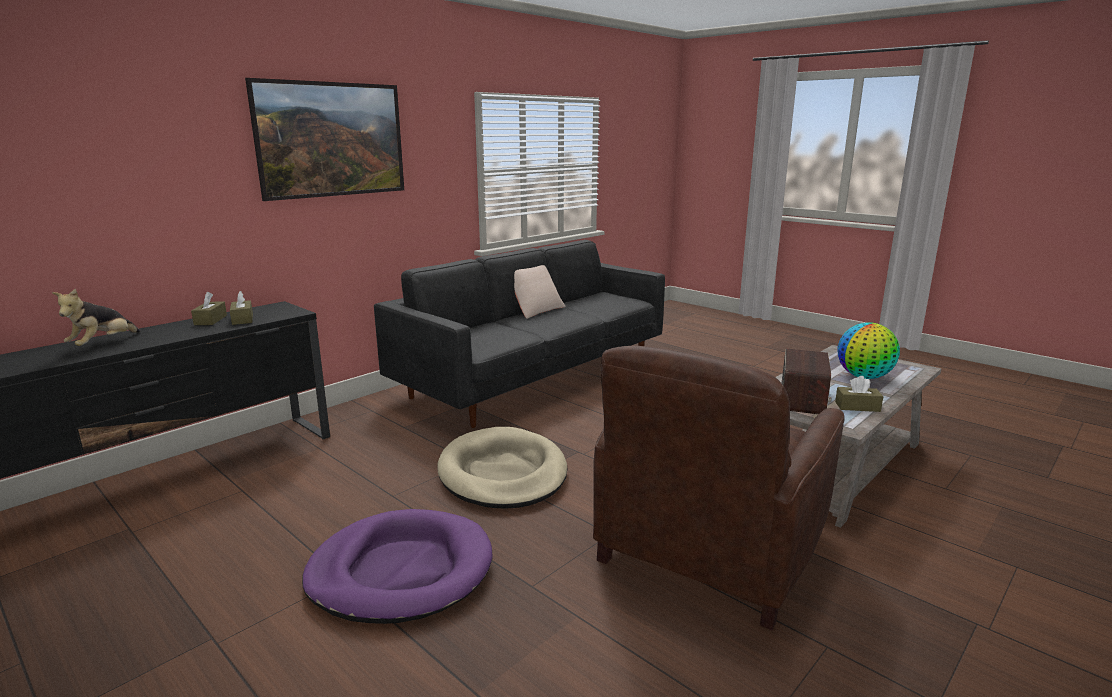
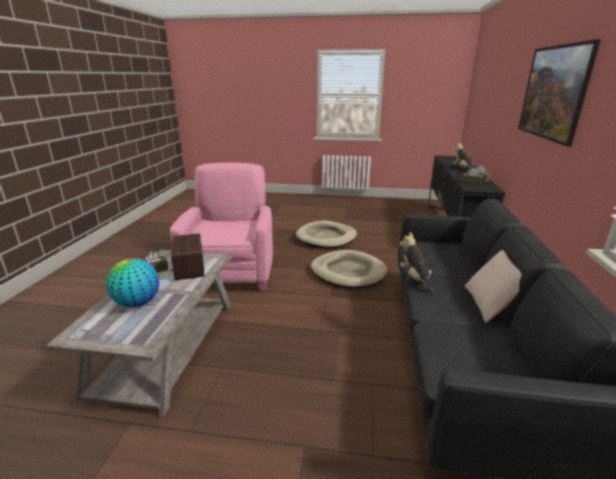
camera: 145 degrees right, 5 degrees up
(401, 571) = (326, 237): purple dog bed -> beige dog bed
(555, 330) = (415, 278): none -> plush toy
(708, 550) = (231, 272): brown armchair -> pink armchair

